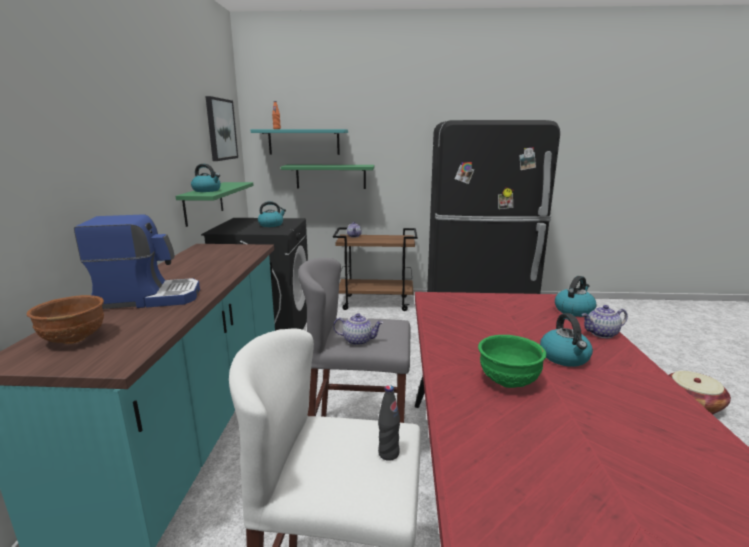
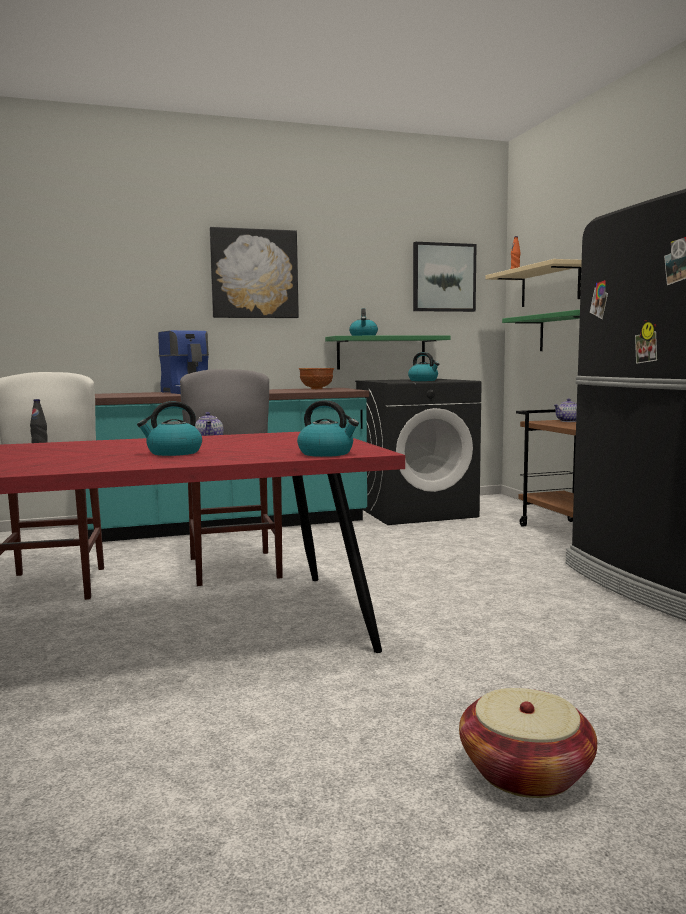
camera: 70 degrees right, 10 degrees down
(75, 339) = (117, 394): brown bowl -> brown bowl (317, 389)
(119, 129) = (254, 274): none -> picture
(304, 142) = (550, 286): turquoise shelf -> beige shelf
(507, 382) = (117, 446): green bowl -> none
(602, 334) = (249, 458): teapot -> none

